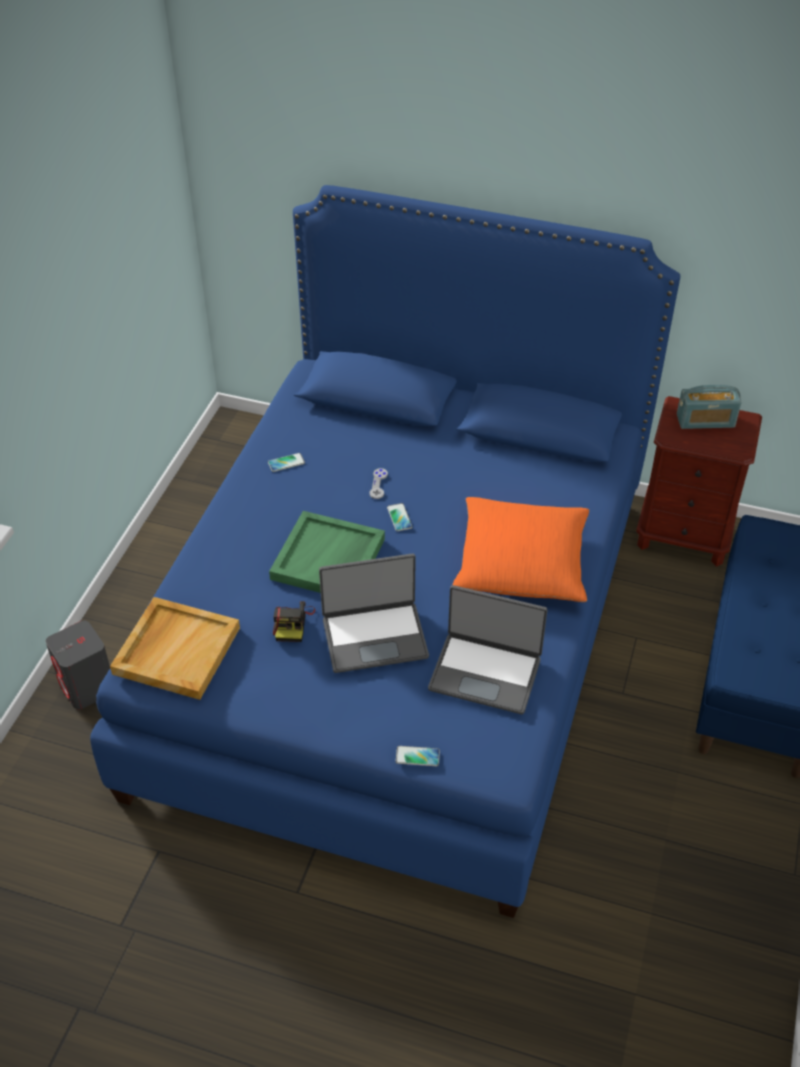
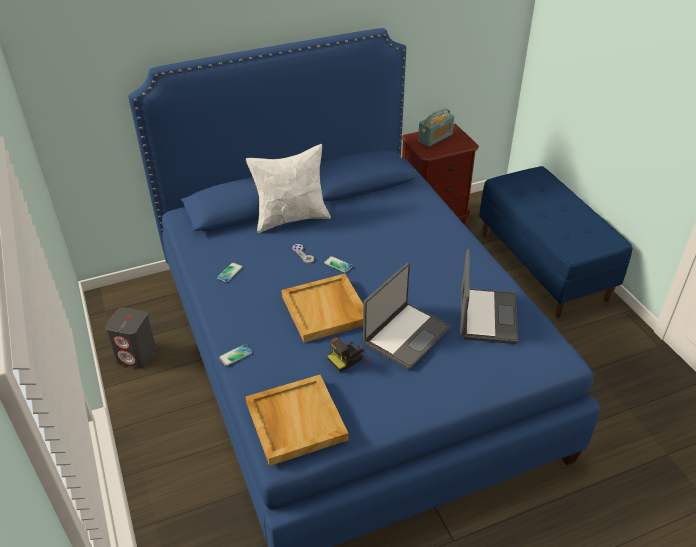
camera: 40 degrees left, 5 degrees down
(88, 687) = (177, 519): grey speaker -> grey speaker (136, 355)
(292, 623) = (349, 358): camera -> camera turned 90 degrees clockwise
(328, 560) = (326, 310): green tray -> beige tray
(414, 435) = (291, 218): none -> white pillow
(417, 756) = (509, 383): phone -> phone (235, 355)
(485, 672) = (486, 316): laptop -> laptop turned 60 degrees counterclockwise
(521, 562) = (432, 251): orange pillow -> none

